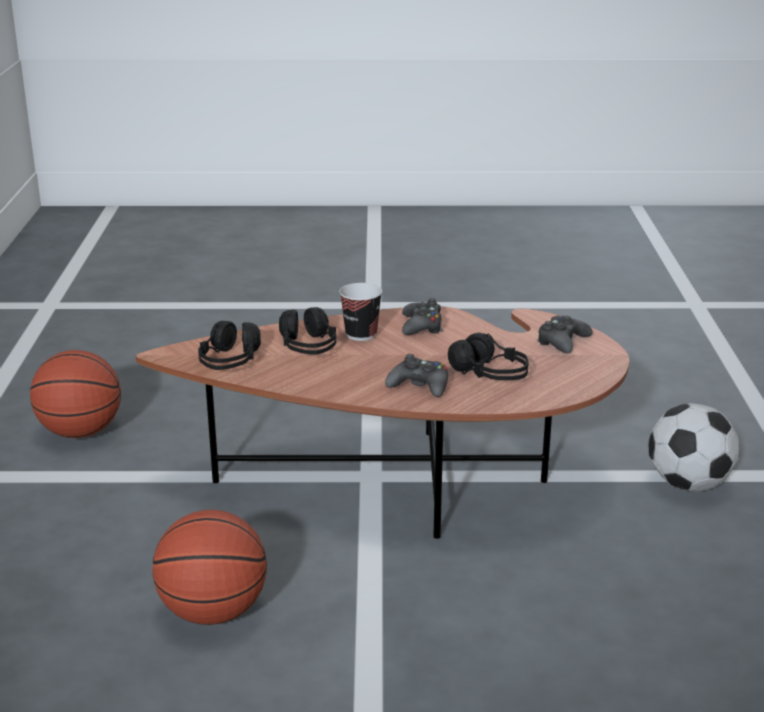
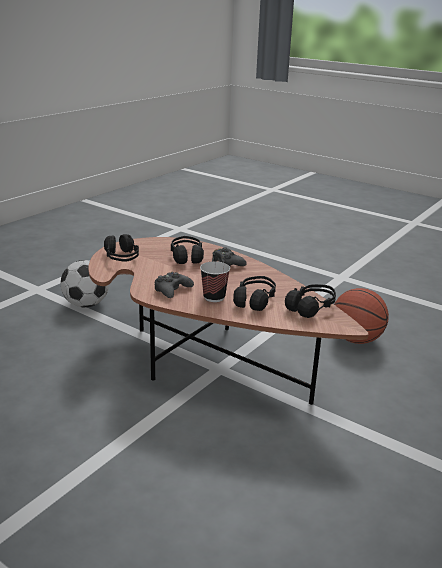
camera: 145 degrees left, 0 degrees up
(81, 432) = (388, 494): basketball -> none
(562, 342) = (122, 258): black game controller -> black headphones

